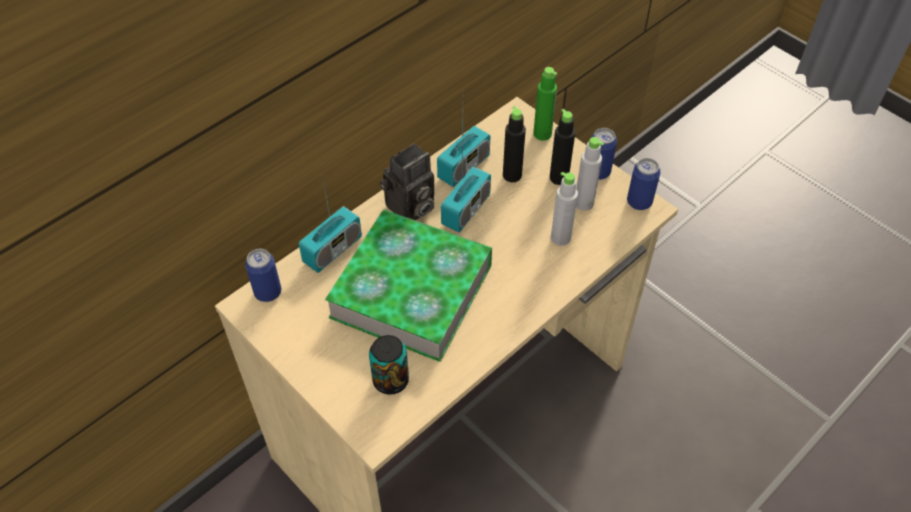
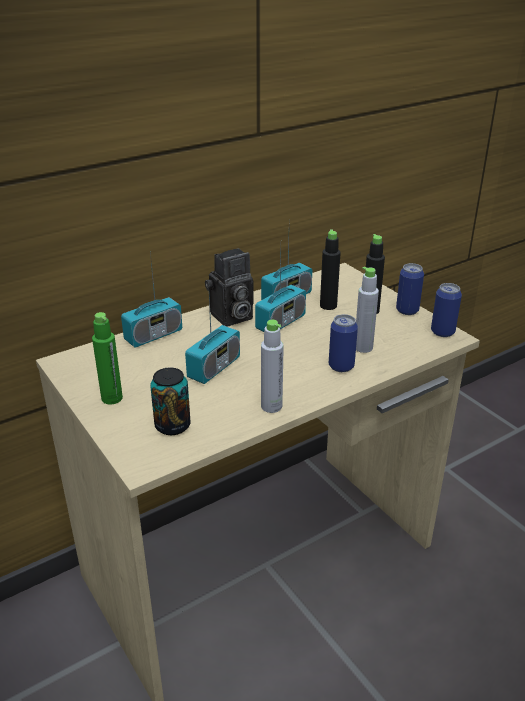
camera: 10 degrees right, 20 degrees down
(268, 292) = (85, 355): can -> can (341, 366)
(411, 291) = (214, 368): book -> radio
(542, 134) = (361, 284): green bottle -> green bottle (112, 398)
(584, 203) = (390, 328): grey bottle -> grey bottle (271, 406)

